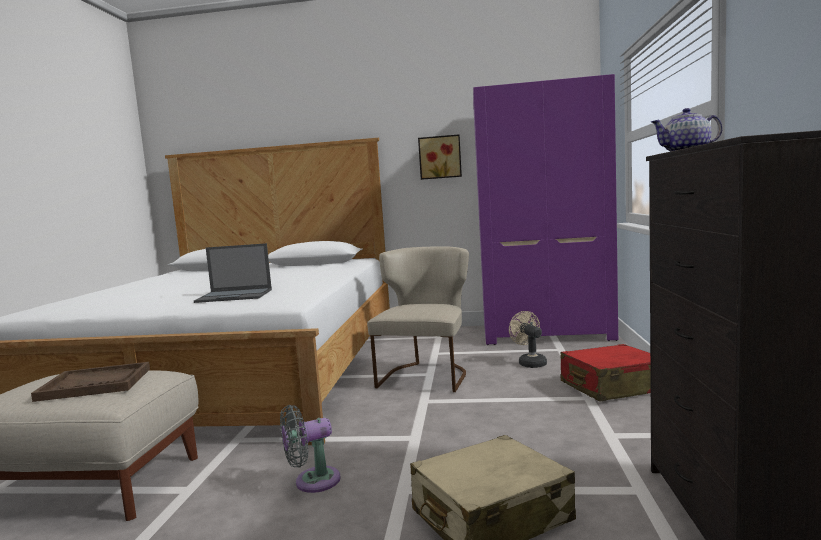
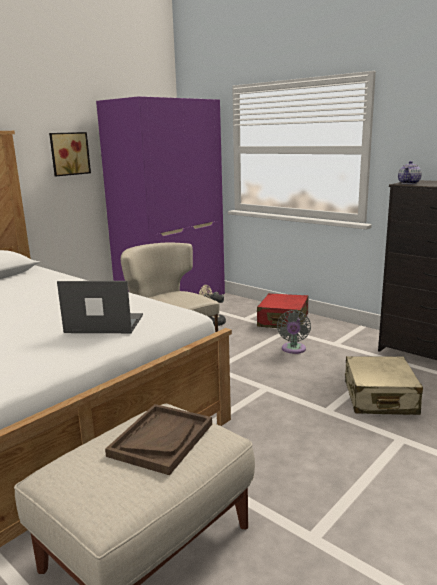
camera: 55 degrees left, 10 degrees up
(235, 296) = (103, 324): laptop -> laptop turned 120 degrees counterclockwise
(312, 481) = (281, 436): grey fan -> grey fan (293, 349)

